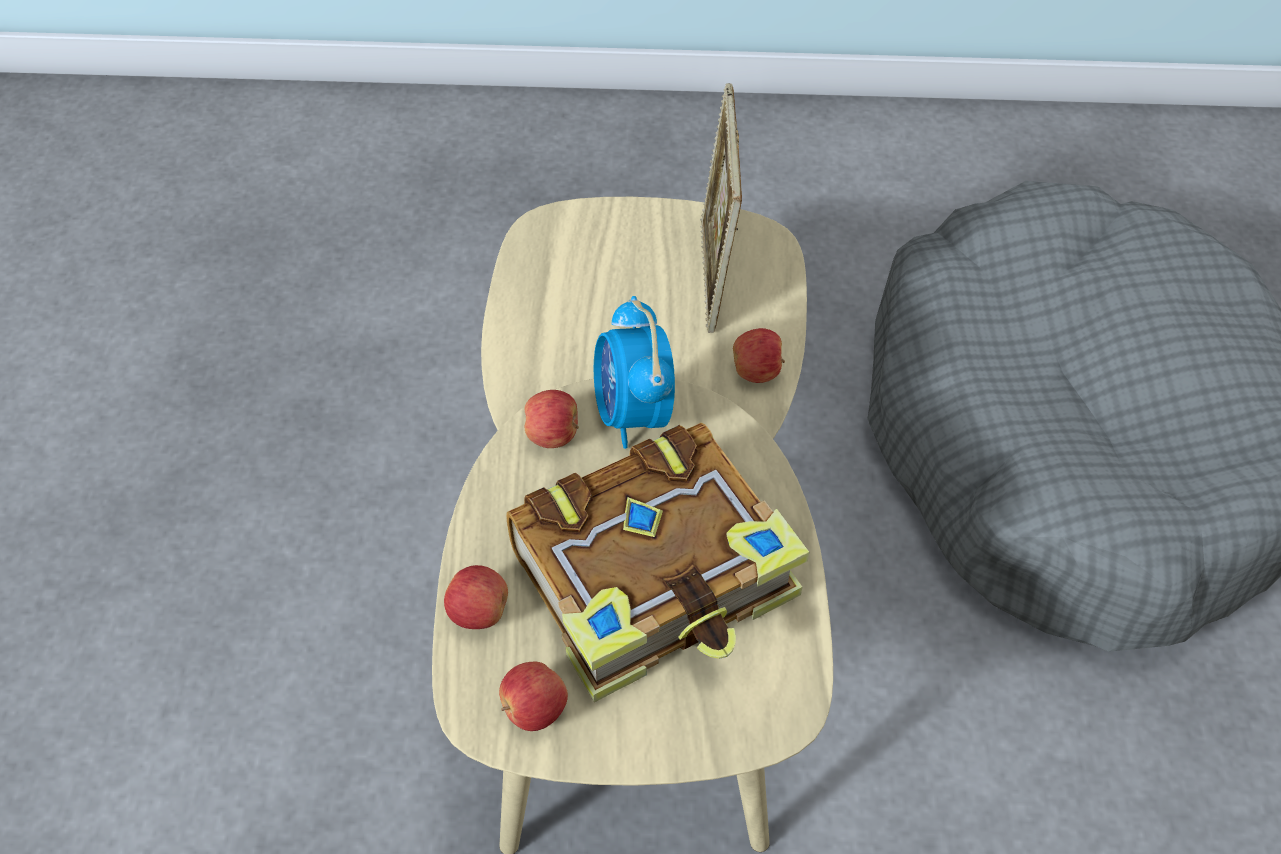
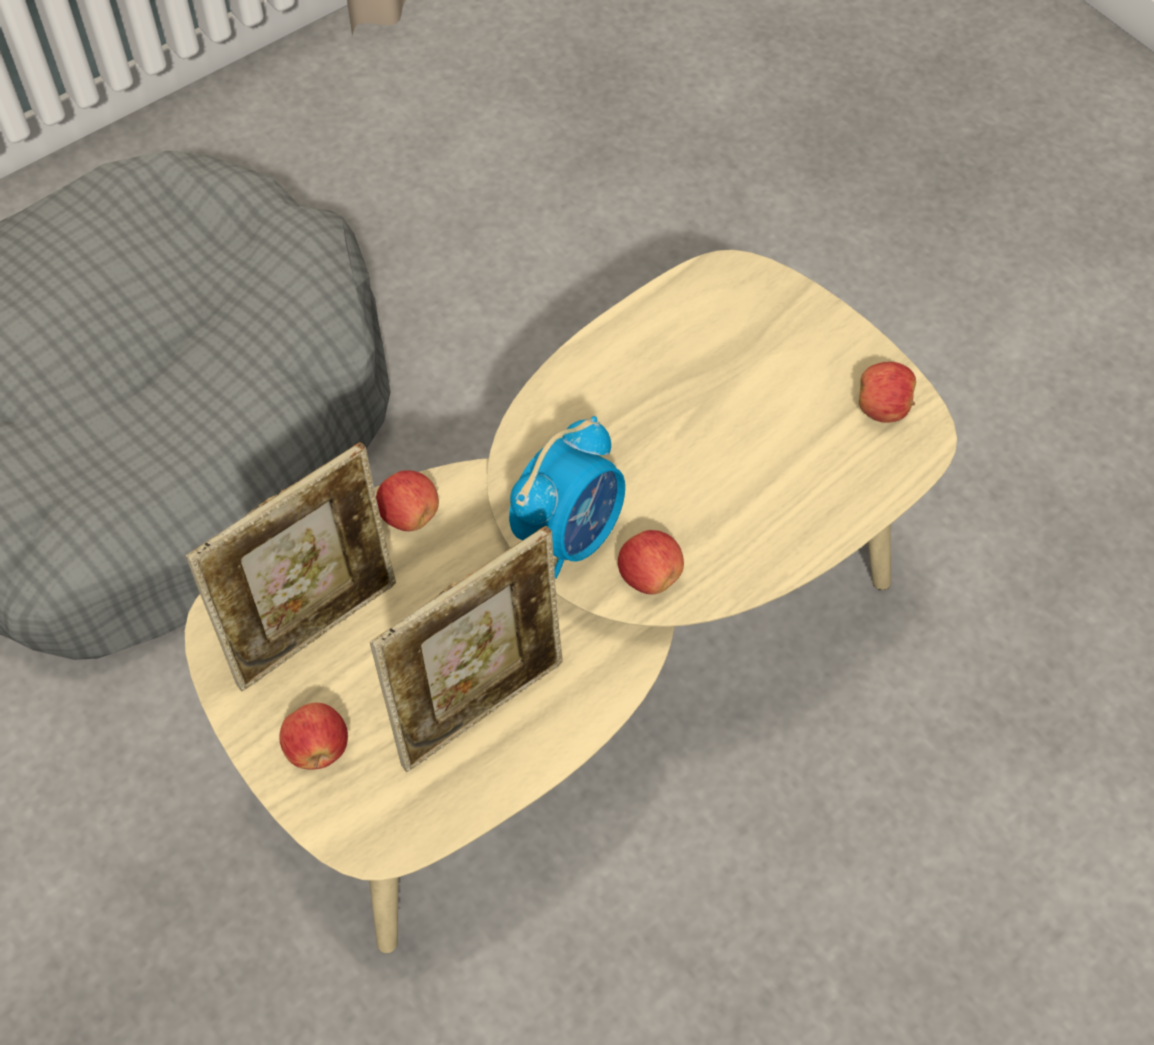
camera: 130 degrees left, 5 degrees up
(478, 612) = (853, 499): apple -> apple (317, 749)
(573, 320) = (480, 706): none -> picture frame
(657, 578) = (707, 409): book -> none

